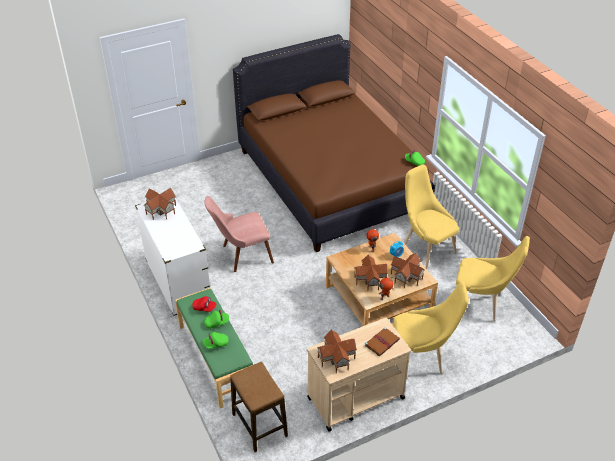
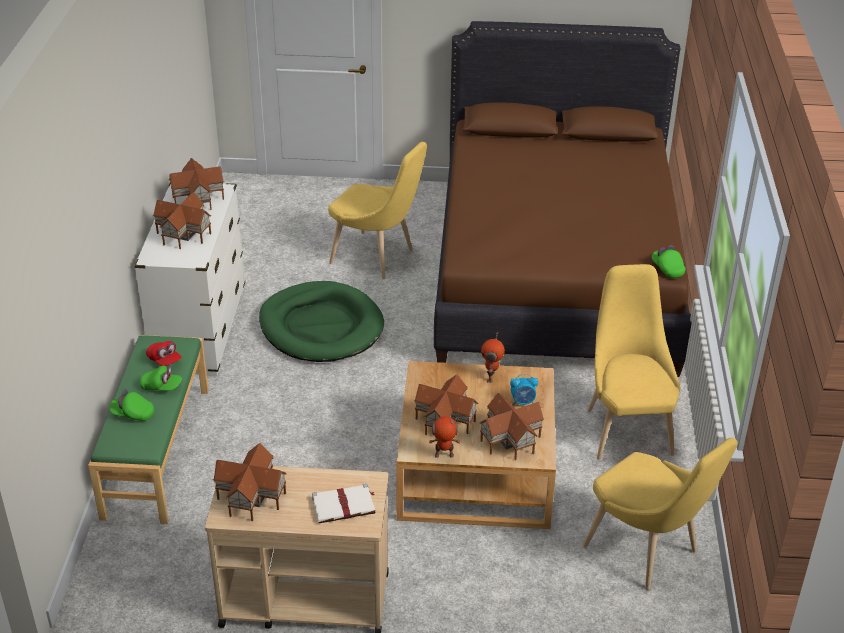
camera: 30 degrees right, 5 degrees down
(174, 234) = (184, 234): none -> toy house
(241, 255) = (321, 327): pink chair -> green dog bed
(259, 425) = (130, 569): stool -> none
(382, 342) = (344, 505): brown book -> white book
(421, 357) = (466, 589): yellow chair -> yellow chair (377, 258)

